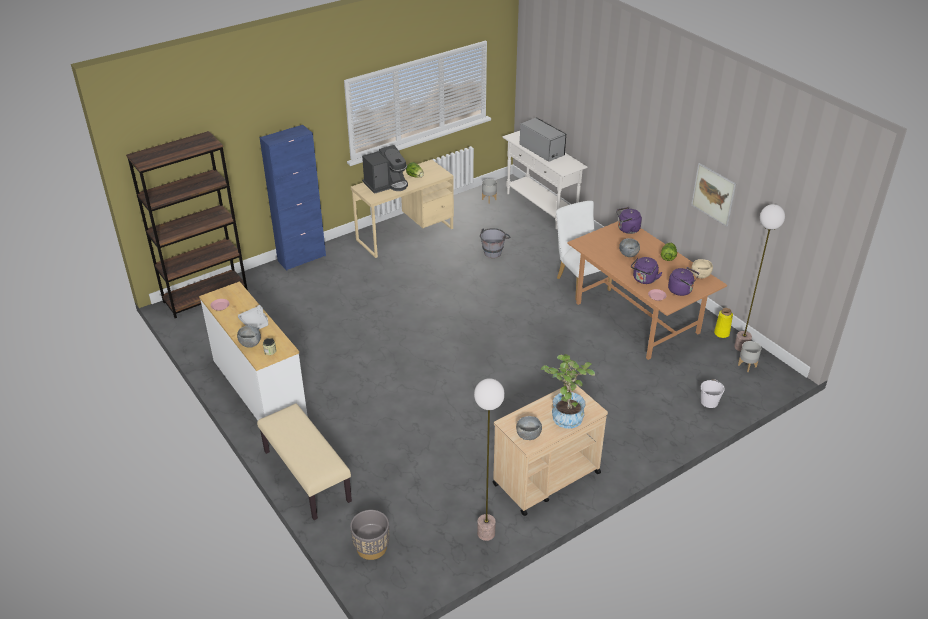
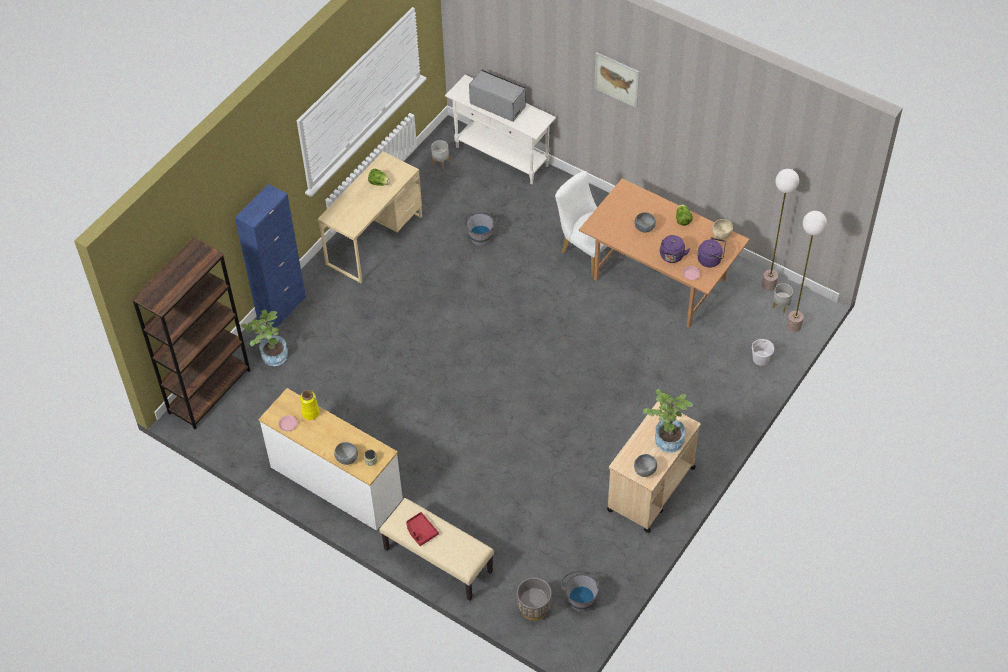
camera: 20 degrees left, 15 degrees up
(255, 322) = (335, 433): grey tray -> none
(270, 286) = (270, 356): none -> potted plant
(290, 433) = (421, 531): none -> red tray
(386, 184) = (355, 204): coffee machine -> none
(423, 553) = (580, 597): none -> grey bucket
(485, 533) = (623, 560): floor lamp -> floor lamp (793, 326)
(627, 229) = (630, 194): purple kettle -> none
(713, 194) = (716, 151): picture -> picture (617, 79)
(721, 333) = (745, 273): yellow vase -> yellow vase (310, 413)

